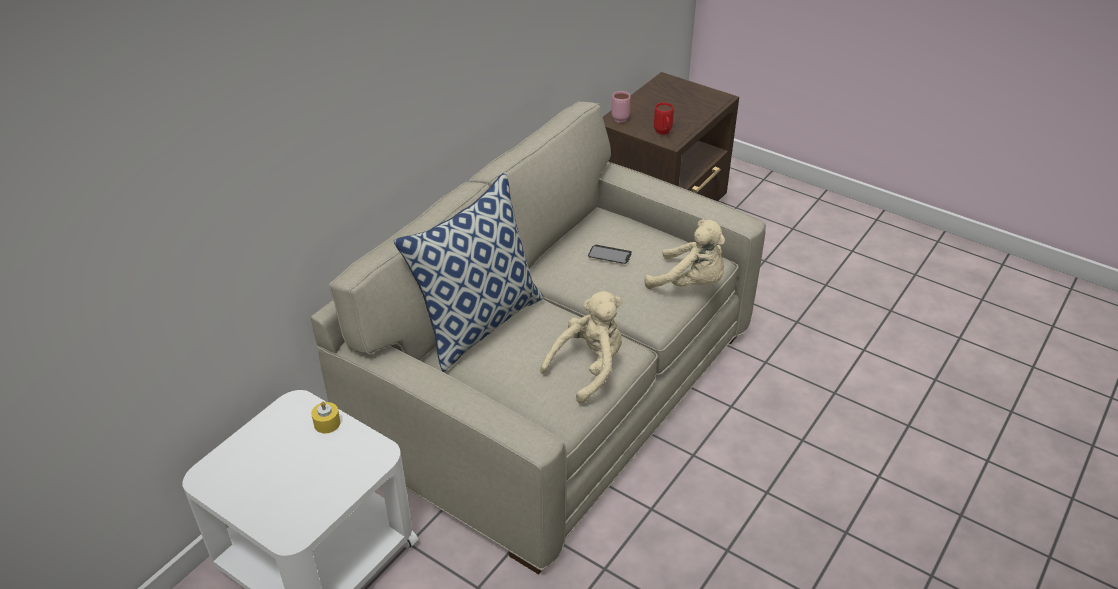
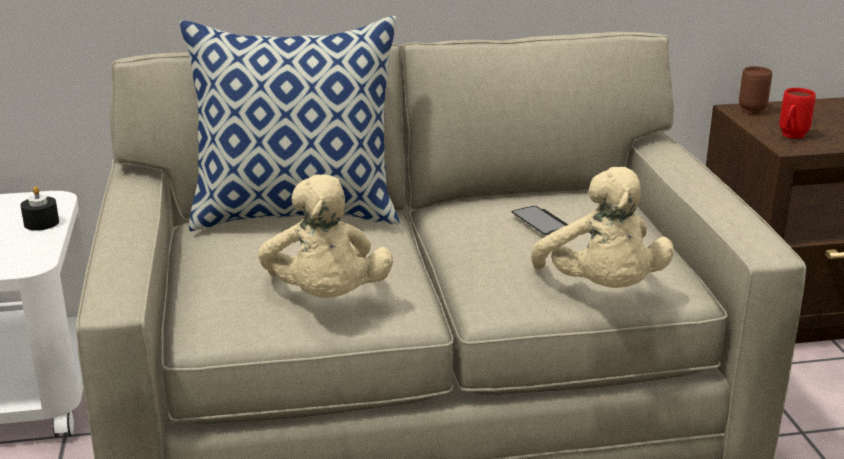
camera: 45 degrees right, 15 degrees down
(327, 423) = (41, 223): yellow candle -> black candle
(588, 368) = (326, 298): beige plush toy -> beige plush toy turned 75 degrees clockwise
(619, 117) = (754, 109): pink mug -> brown mug

